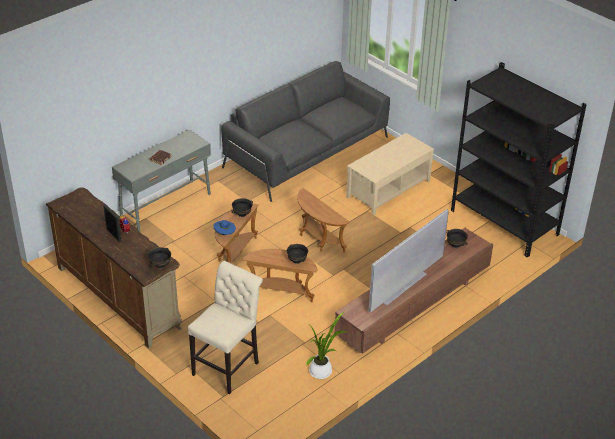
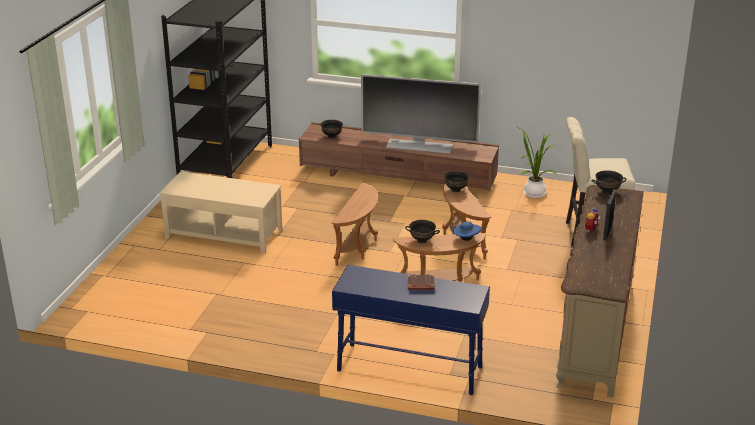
camera: 120 degrees left, 10 degrees down
(166, 206) = (409, 368): grey console table -> blue console table
(306, 152) = (190, 308): grey sofa -> none

